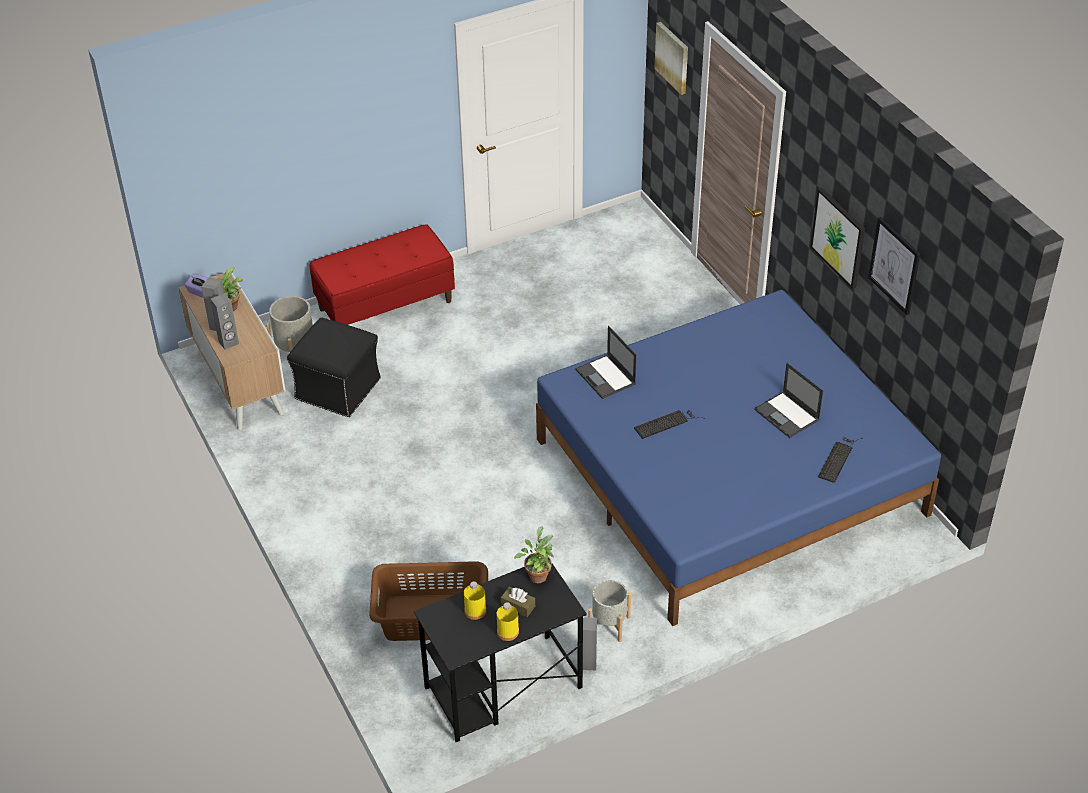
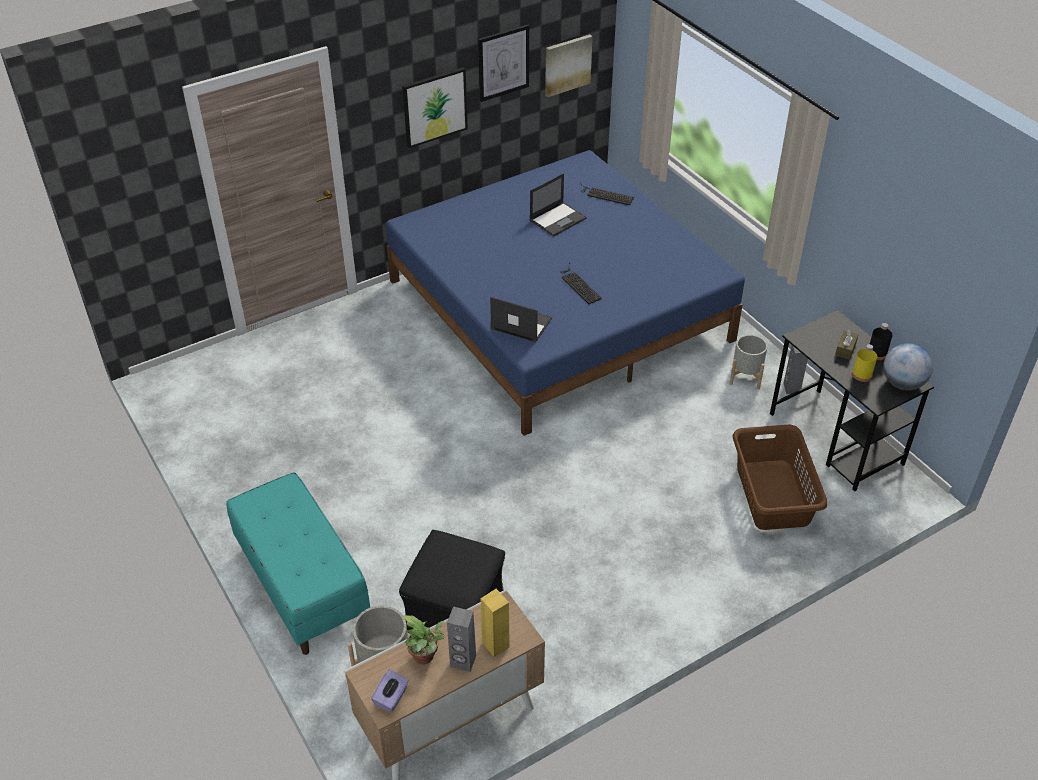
camera: 95 degrees left, 0 degrees up
(229, 343) = (496, 644): grey speaker -> yellow speaker
(385, 305) = (302, 585): red bench -> turquoise bench
(456, 643) = (902, 383): none -> globe
(508, 632) = (877, 353): yellow bottle -> black bottle
(537, 574) = (805, 339): potted plant -> none
(606, 377) = (520, 323): laptop -> laptop turned 120 degrees counterclockwise
(673, 57) = (138, 177): picture -> picture (567, 65)

